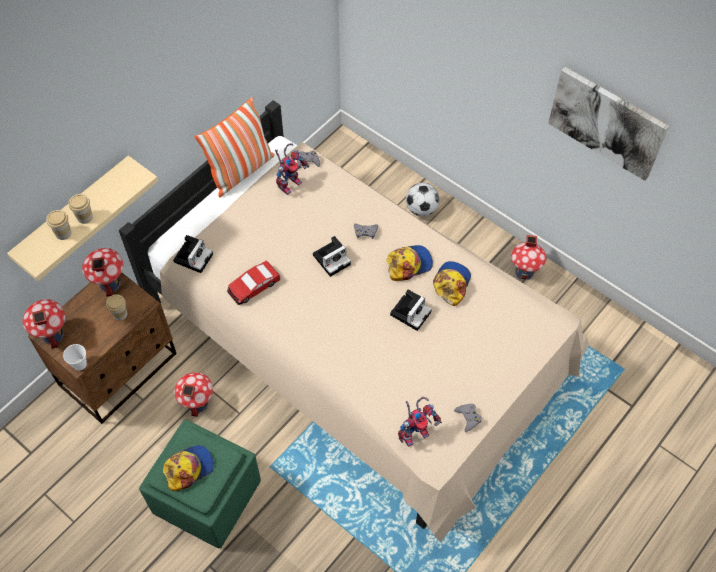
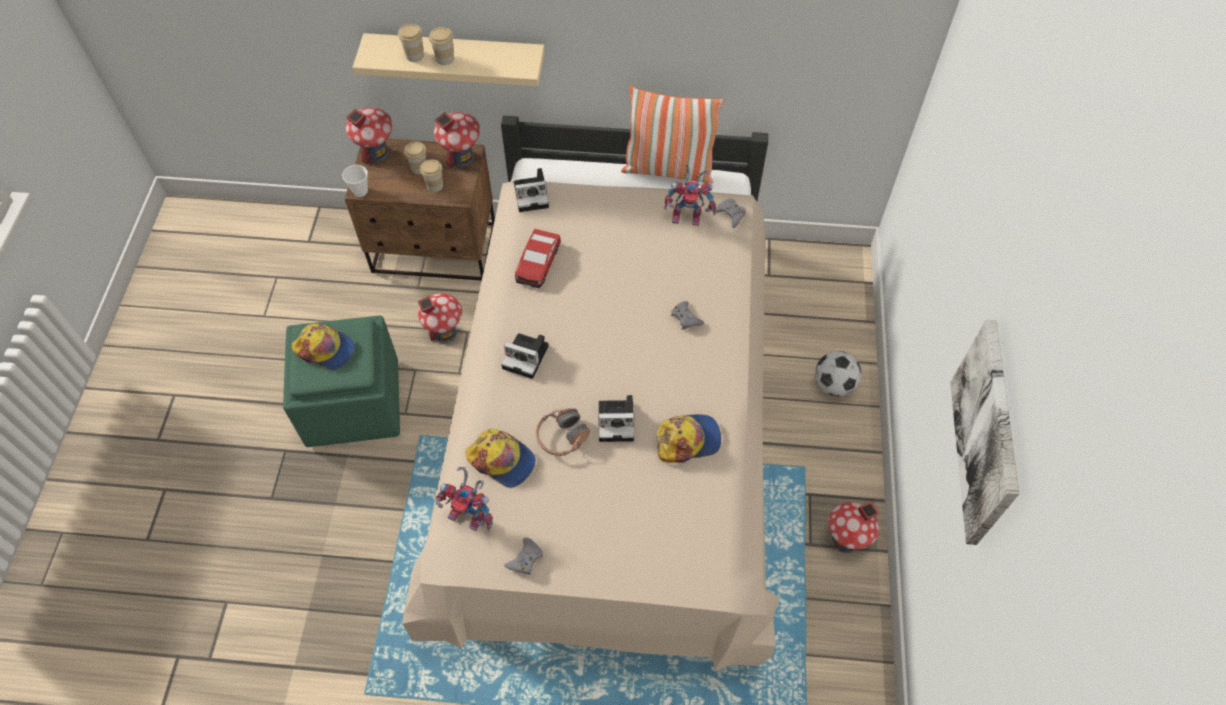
camera: 55 degrees right, 0 degrees up
(94, 315) = (419, 168): none -> cup
(253, 286) = (538, 263): toy car -> toy car turned 90 degrees counterclockwise
(332, 258) = (626, 309): camera -> camera (527, 357)
(398, 349) = (562, 437): none -> headphones
(409, 264) = (679, 383): cap -> cap (502, 460)

